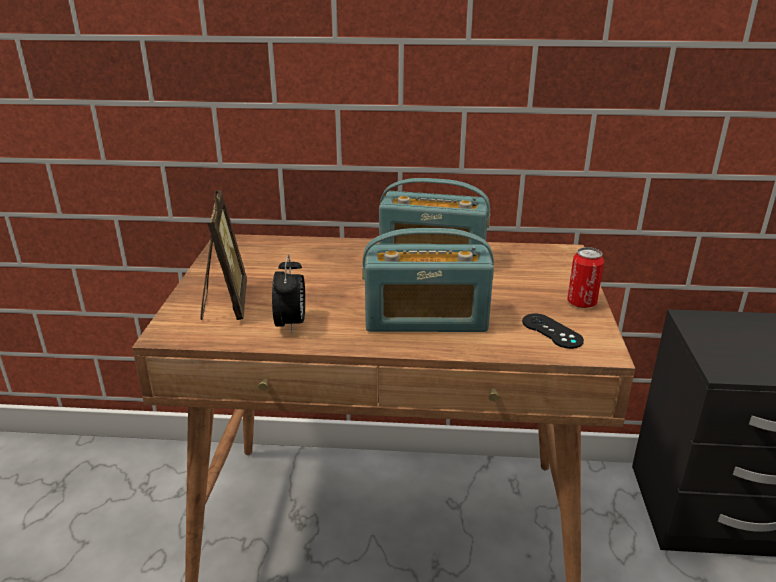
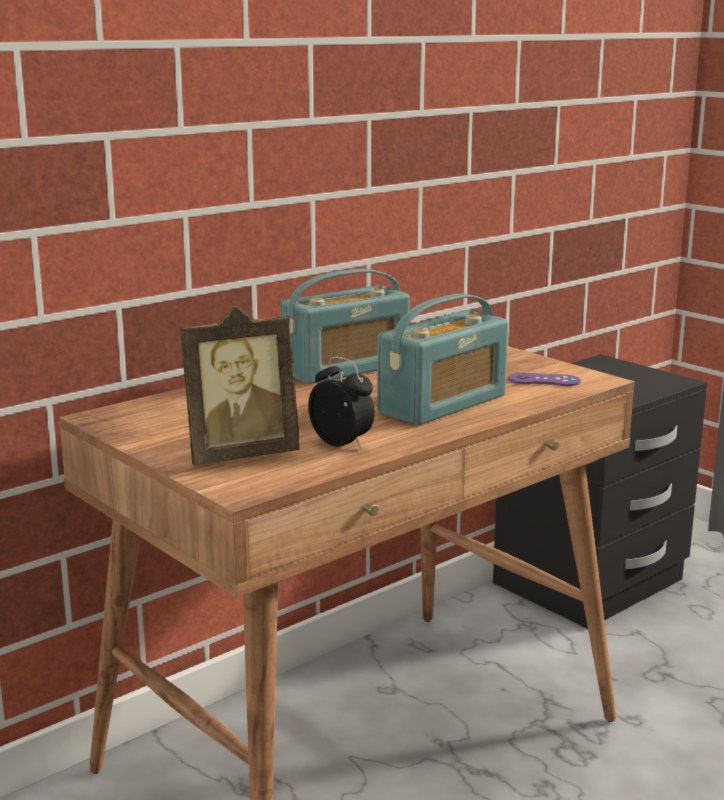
camera: 45 degrees left, 10 degrees down
(225, 304) = (240, 455): picture frame -> picture frame turned 120 degrees clockwise
(552, 331) = (544, 380): black game controller -> purple game controller
(581, 303) = (524, 359): can -> none

